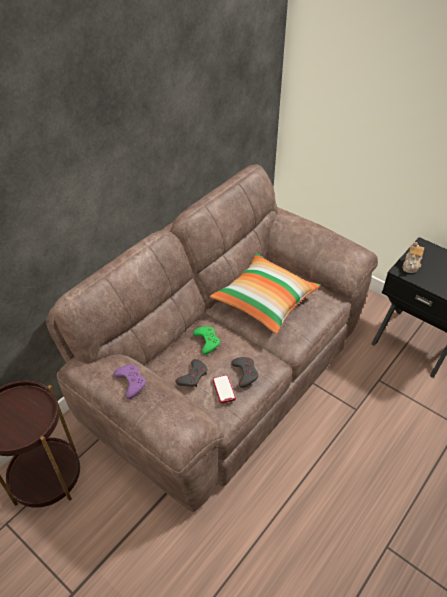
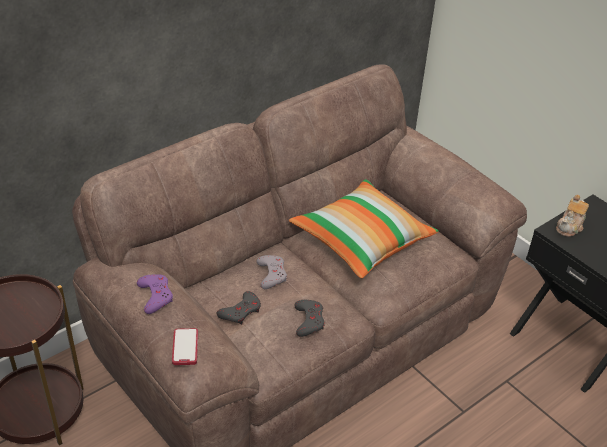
camera: 10 degrees right, 5 degrees down
(207, 341) = (271, 274): green game controller -> grey game controller
(224, 389) = (275, 334): phone -> phone (185, 347)

